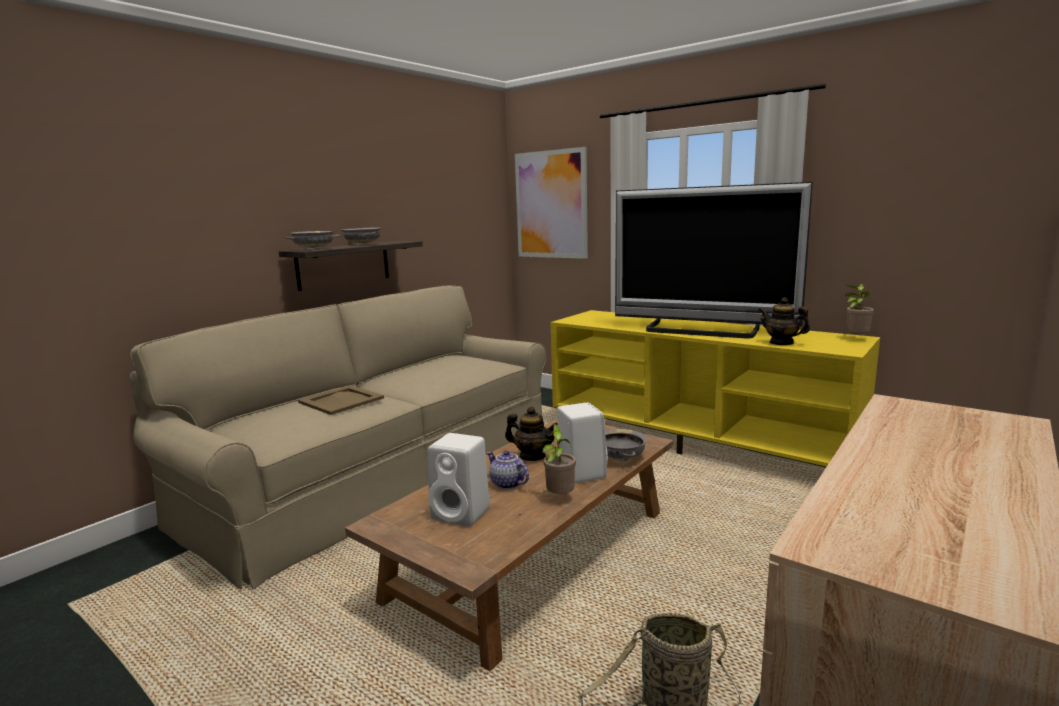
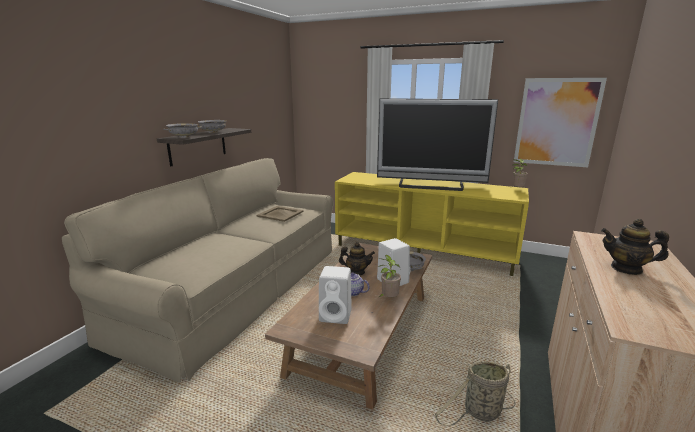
camera: 15 degrees left, 5 degrees up
(342, 400) = (219, 244): beige tray -> beige tray (280, 214)
(551, 205) = (323, 102): picture -> picture (556, 122)
(781, 342) = (481, 193): teapot -> teapot (626, 268)

